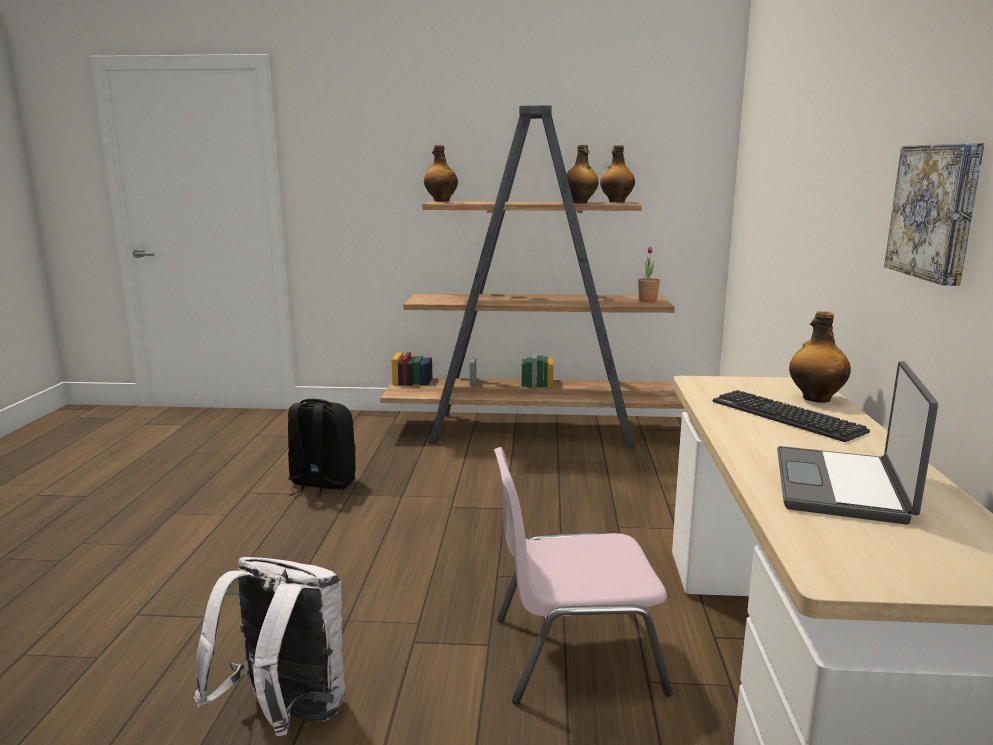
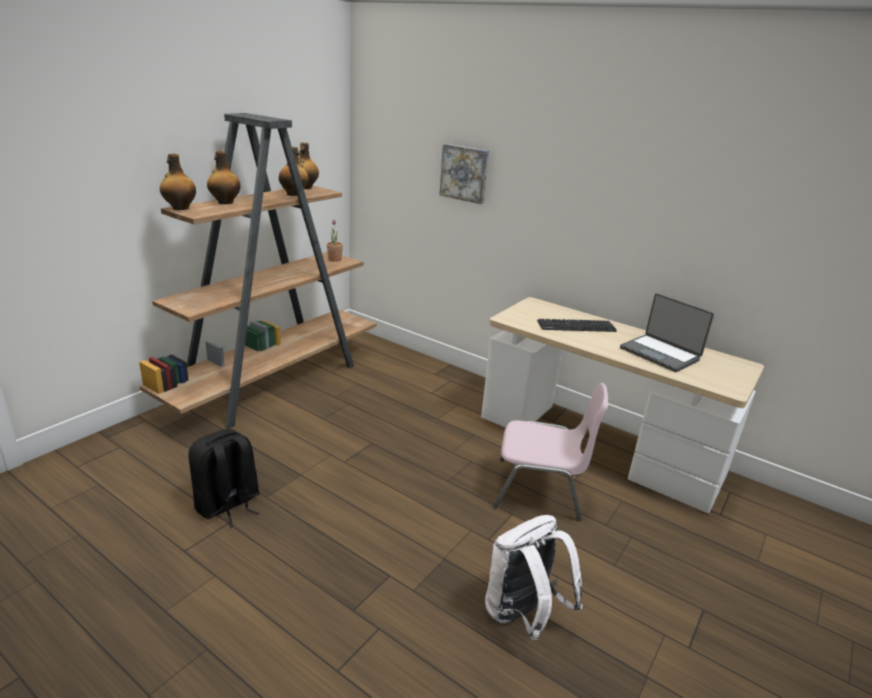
camera: 60 degrees left, 10 degrees up
(573, 653) = (540, 490): pink chair -> pink chair turned 105 degrees counterclockwise
(815, 398) = (558, 311): bottle -> bottle (225, 202)
(937, 211) = (635, 219): picture -> picture (465, 173)

